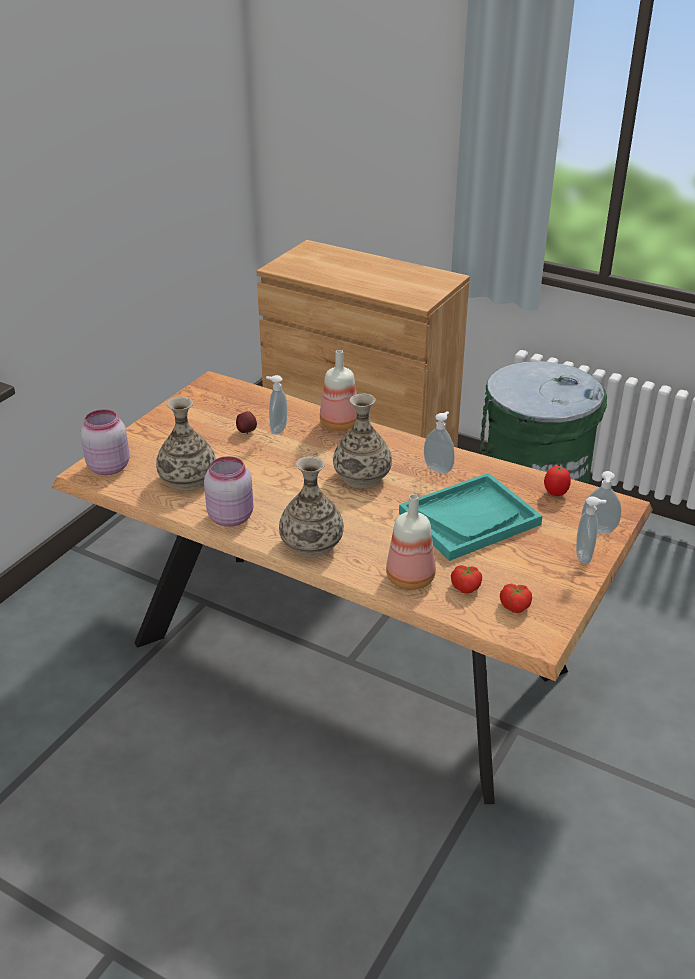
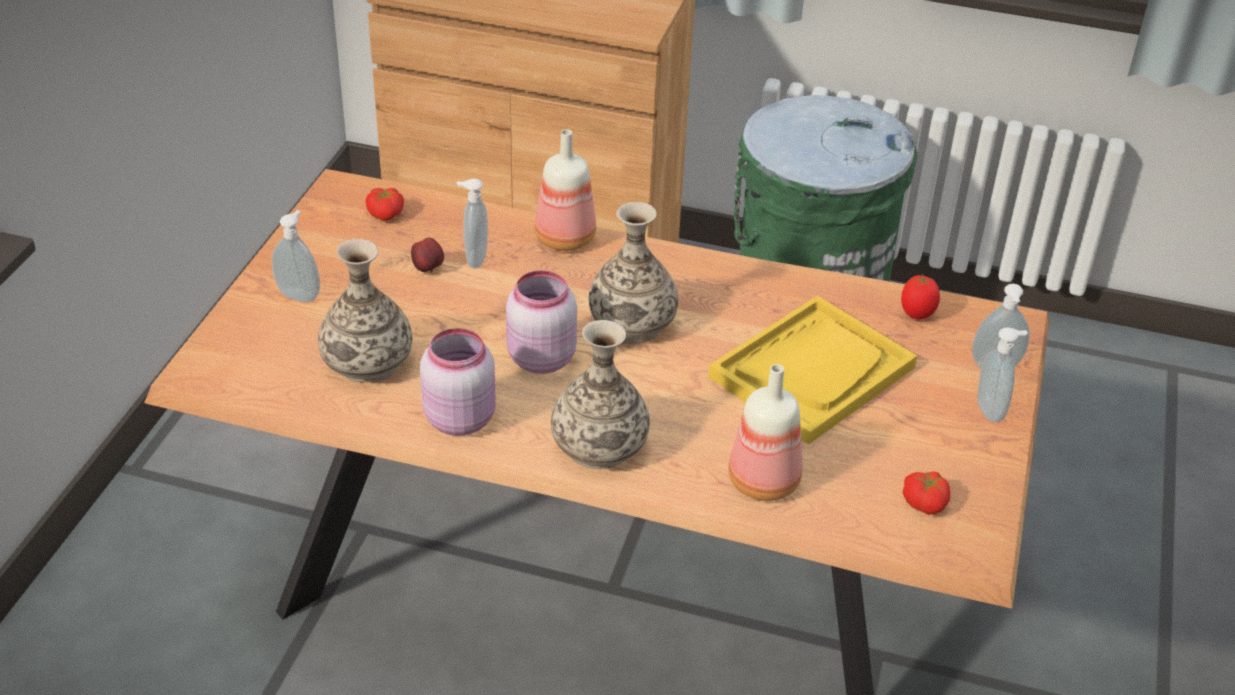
camera: 15 degrees left, 5 degrees up
(108, 467) = (230, 357): pink jar -> pink jar (539, 358)
(439, 468) = (739, 295): soap dispenser -> soap dispenser (300, 295)
(466, 587) = (847, 483): tomato -> tomato (386, 214)
(469, 518) = (812, 372): turquoise tray -> yellow tray

